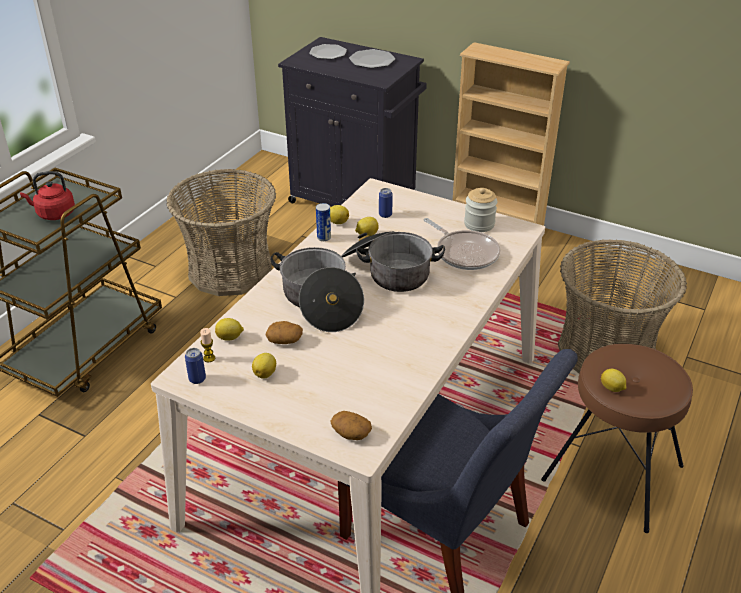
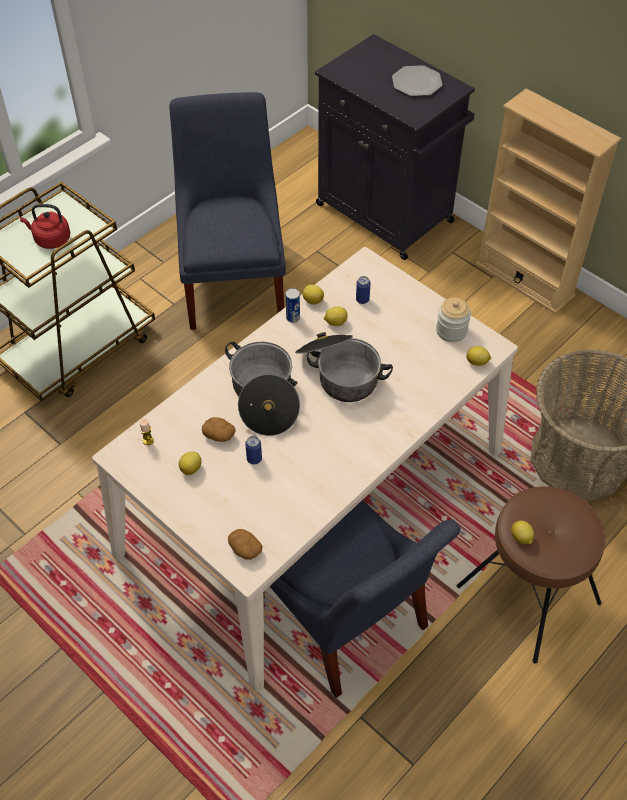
camera: 15 degrees right, 15 degrees up
(197, 379) = (132, 461): can -> can (254, 459)
(230, 270) = (234, 281): basket -> blue chair
(230, 338) = (172, 421): lemon -> lemon (477, 362)
(328, 53) = (373, 63): plate -> none
(464, 253) = (422, 365): frying pan -> none

